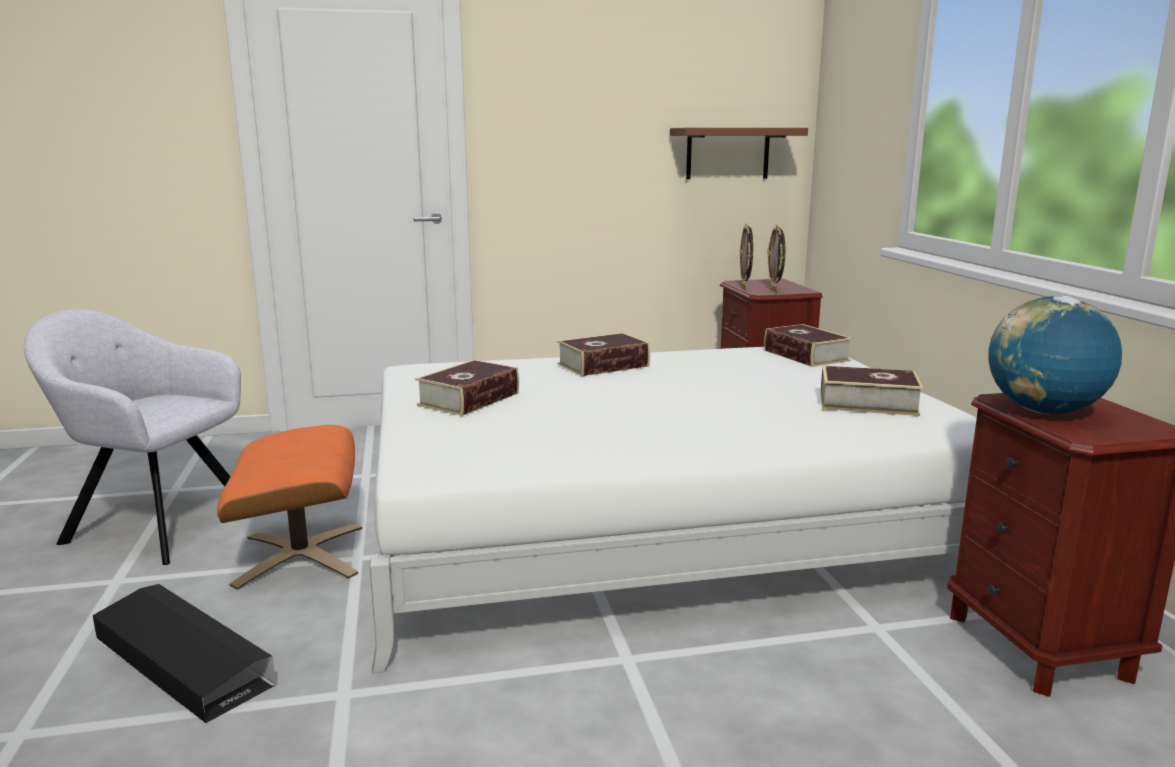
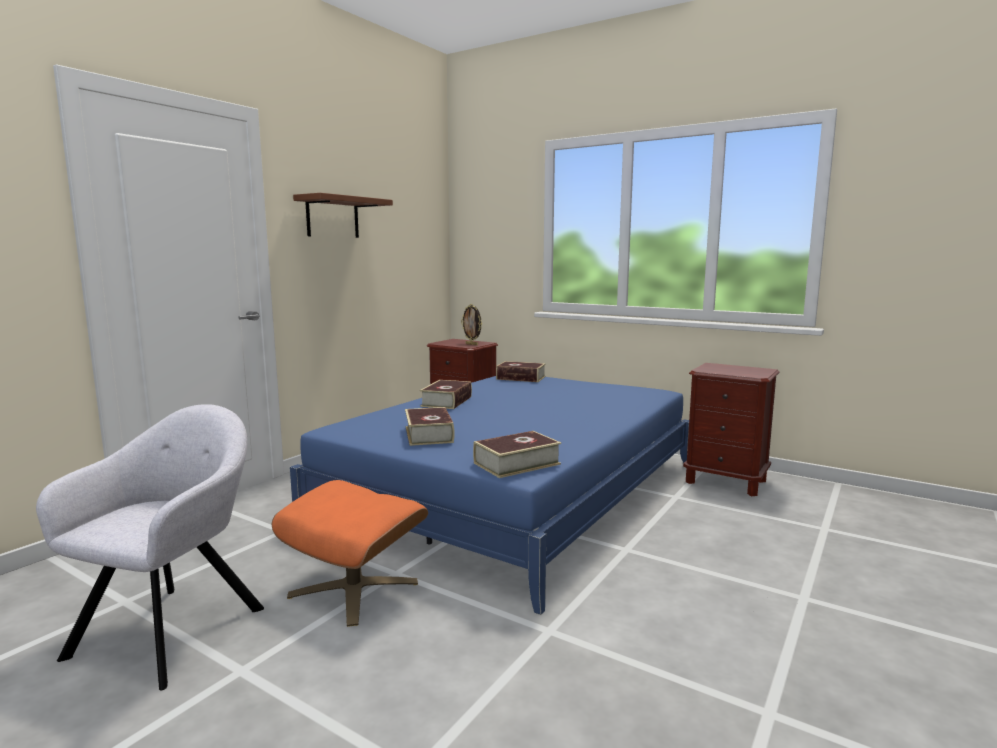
camera: 45 degrees left, 5 degrees down
(154, 525) = (174, 627): grey armchair -> grey armchair turned 135 degrees clockwise
(182, 661) = (421, 674): black storage box -> none
(655, 522) = (514, 491): white bed -> blue bed
(727, 153) = (413, 261): brown shelf -> brown shelf (332, 217)
(744, 288) = (454, 345): picture frame -> none
(867, 403) = (610, 390): book -> book (516, 463)
(1044, 411) = (725, 371): globe -> none

